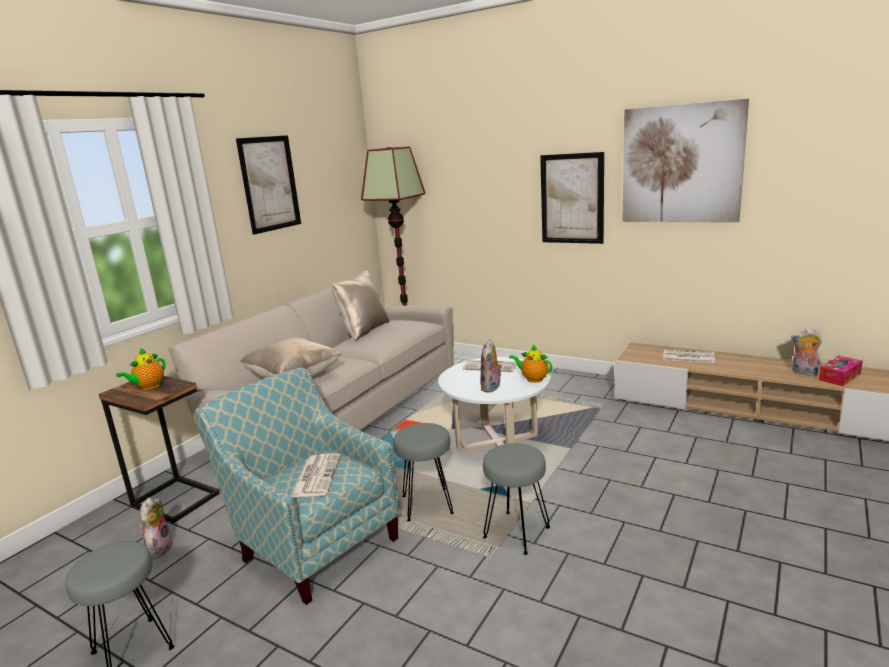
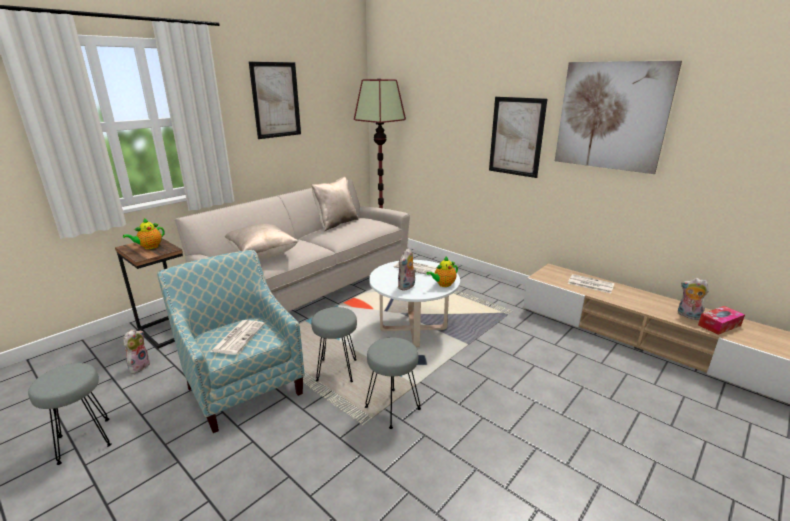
camera: 10 degrees right, 5 degrees up
(532, 379) = (443, 284): teapot -> teapot turned 75 degrees counterclockwise

